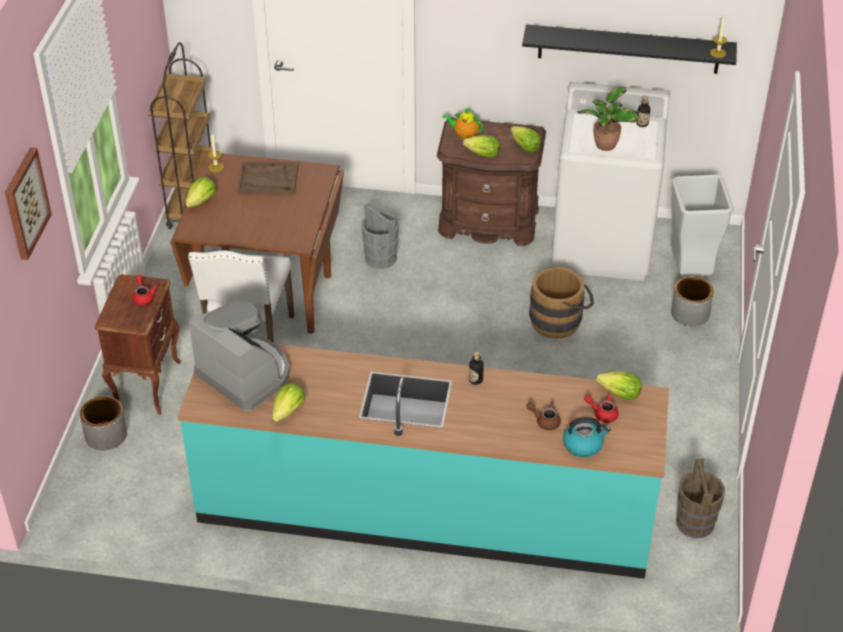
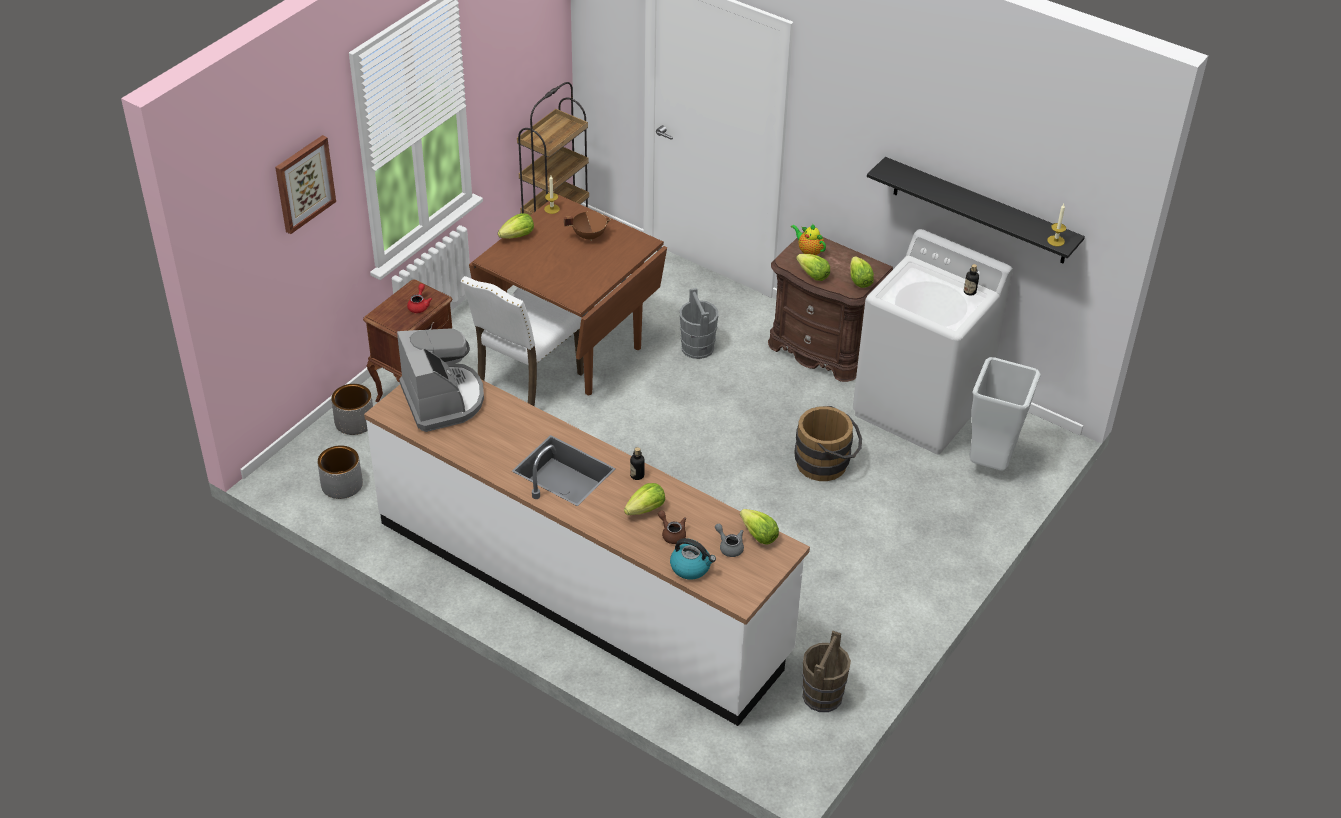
camera: 25 degrees right, 0 degrees up
(268, 180) = (589, 235): brown tray -> brown cooking pot
(288, 411) = (456, 443): lettuce -> lettuce (646, 509)
(425, 509) = (582, 587): turquoise counter -> white counter
(602, 413) = (729, 546): red teapot -> grey teapot
(604, 145) = (915, 301): potted plant -> none
(689, 314) = (960, 502): grey planter -> grey planter (342, 485)

